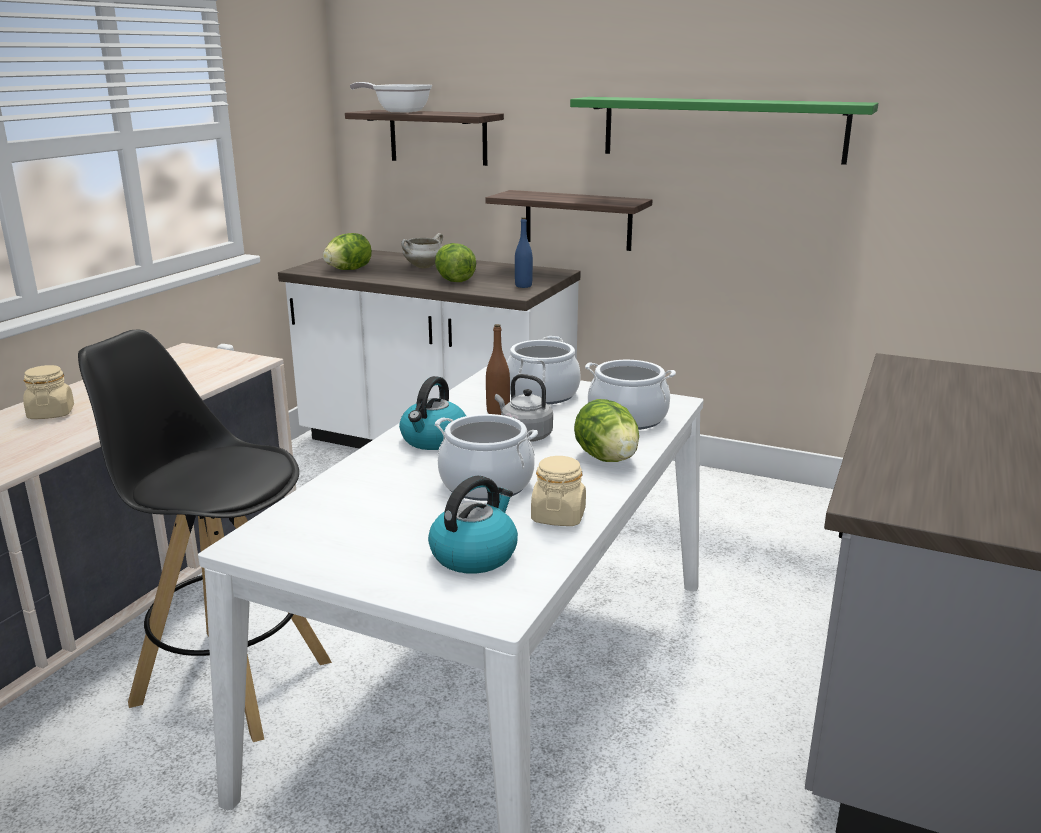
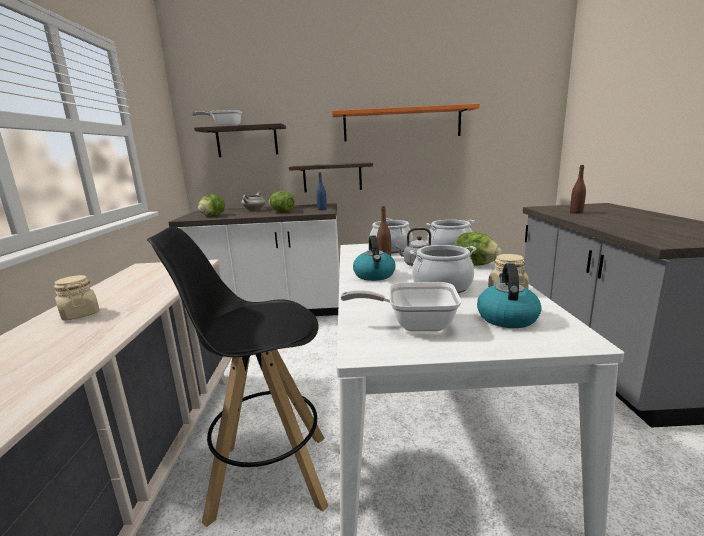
camera: 25 degrees left, 5 degrees down
(352, 528) = (413, 324): none -> frying pan
(722, 129) = (402, 124): green shelf -> orange shelf
(931, 392) = (576, 212): none -> brown bottle

